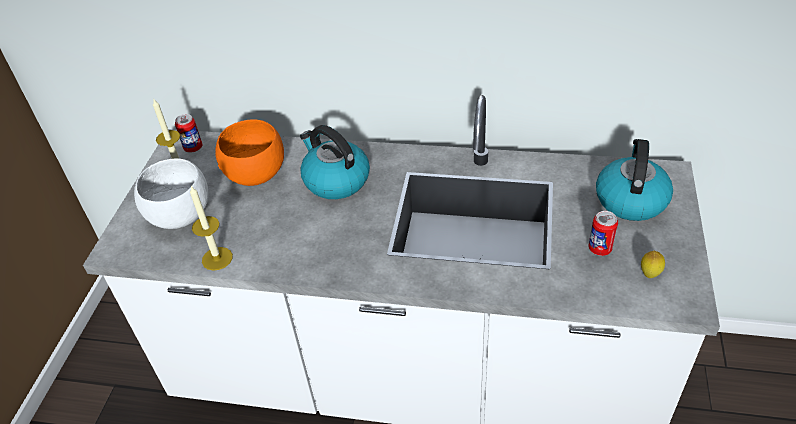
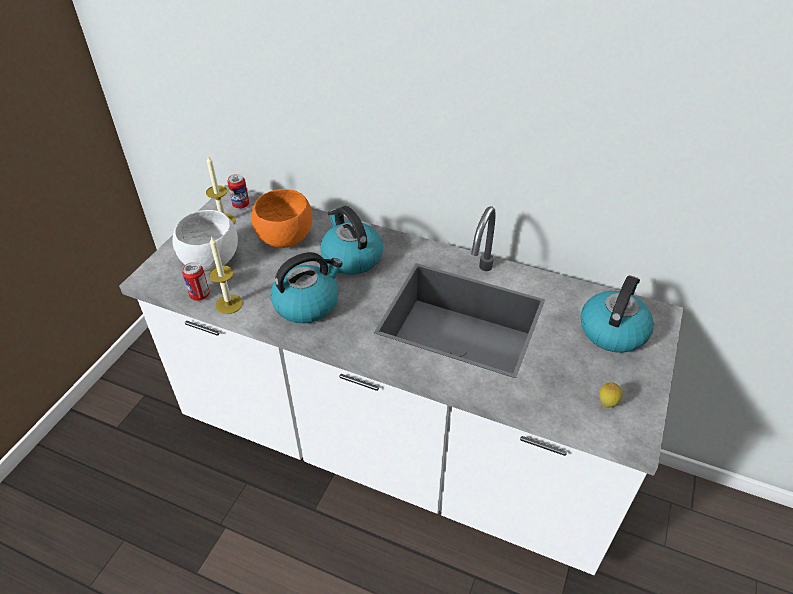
camera: 10 degrees right, 0 degrees up
(304, 239) = (307, 303): none -> kettle
(600, 248) = (568, 370): can -> can (200, 295)

